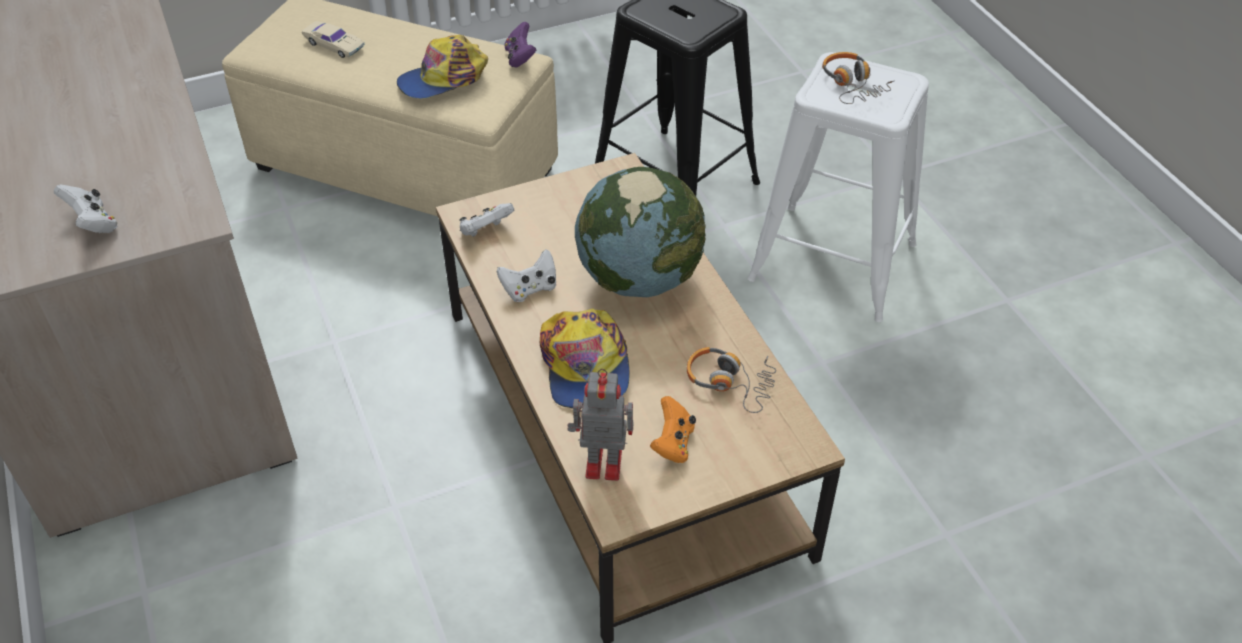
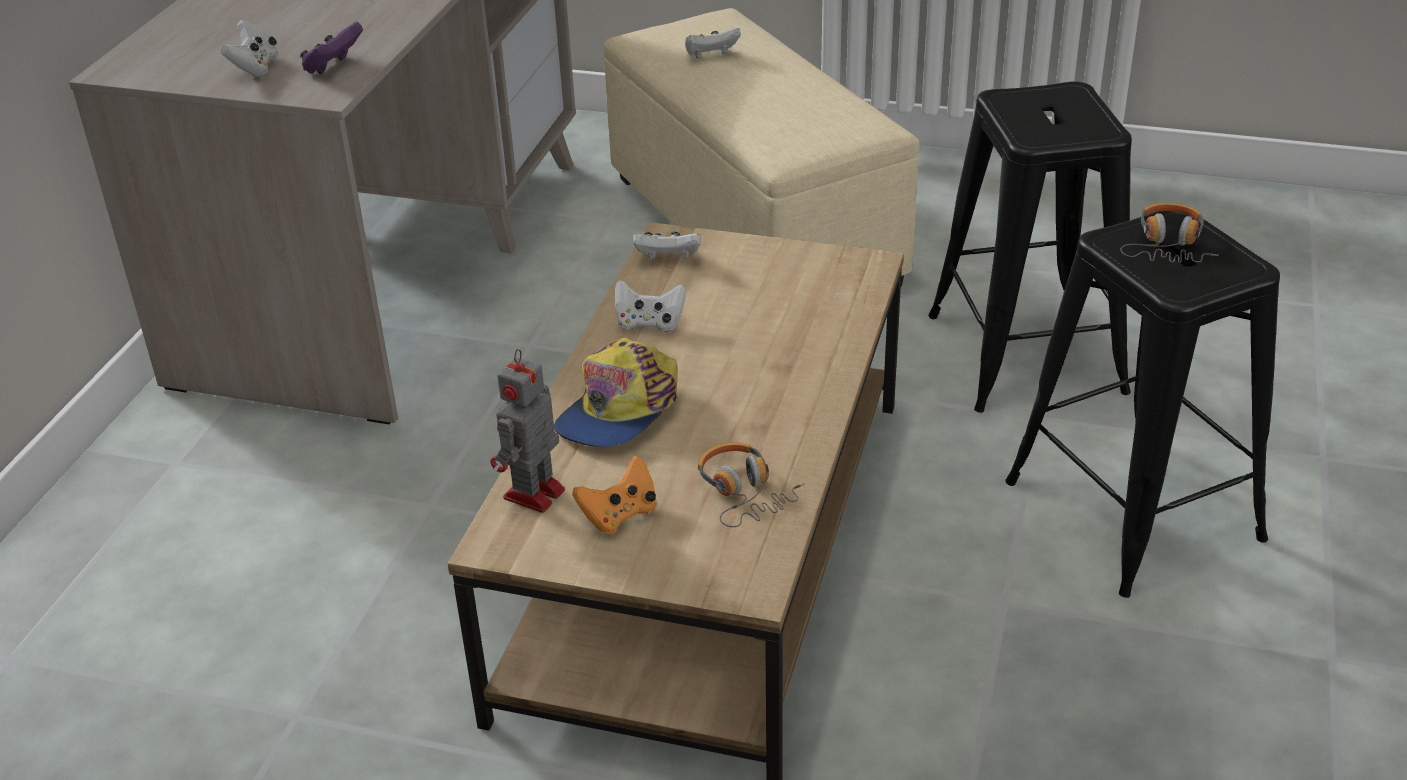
camera: 40 degrees right, 10 degrees down
(334, 44) = (711, 56): beige toy car -> white game controller
(444, 79) = (778, 117): cap -> none
(520, 58) = (878, 125): purple game controller -> purple game controller (333, 67)
(601, 463) = (532, 495): toy robot -> toy robot turned 105 degrees counterclockwise
(639, 278) = (767, 362): globe -> none
(834, 262) = (1134, 511): white stool -> black stool

